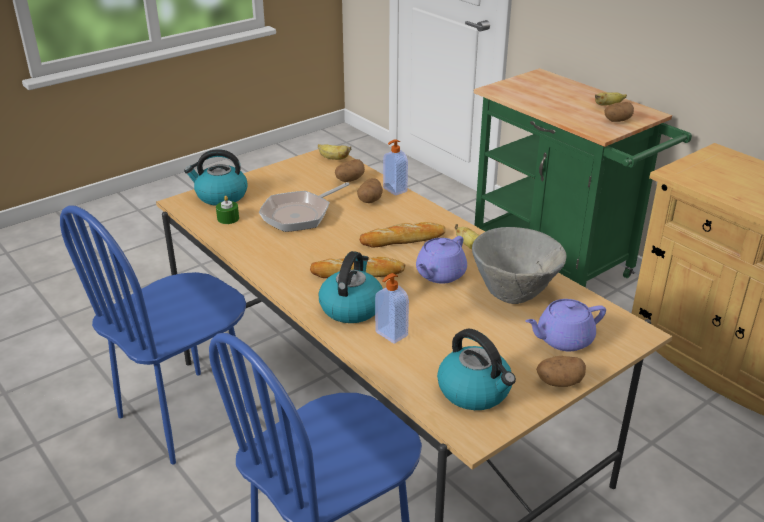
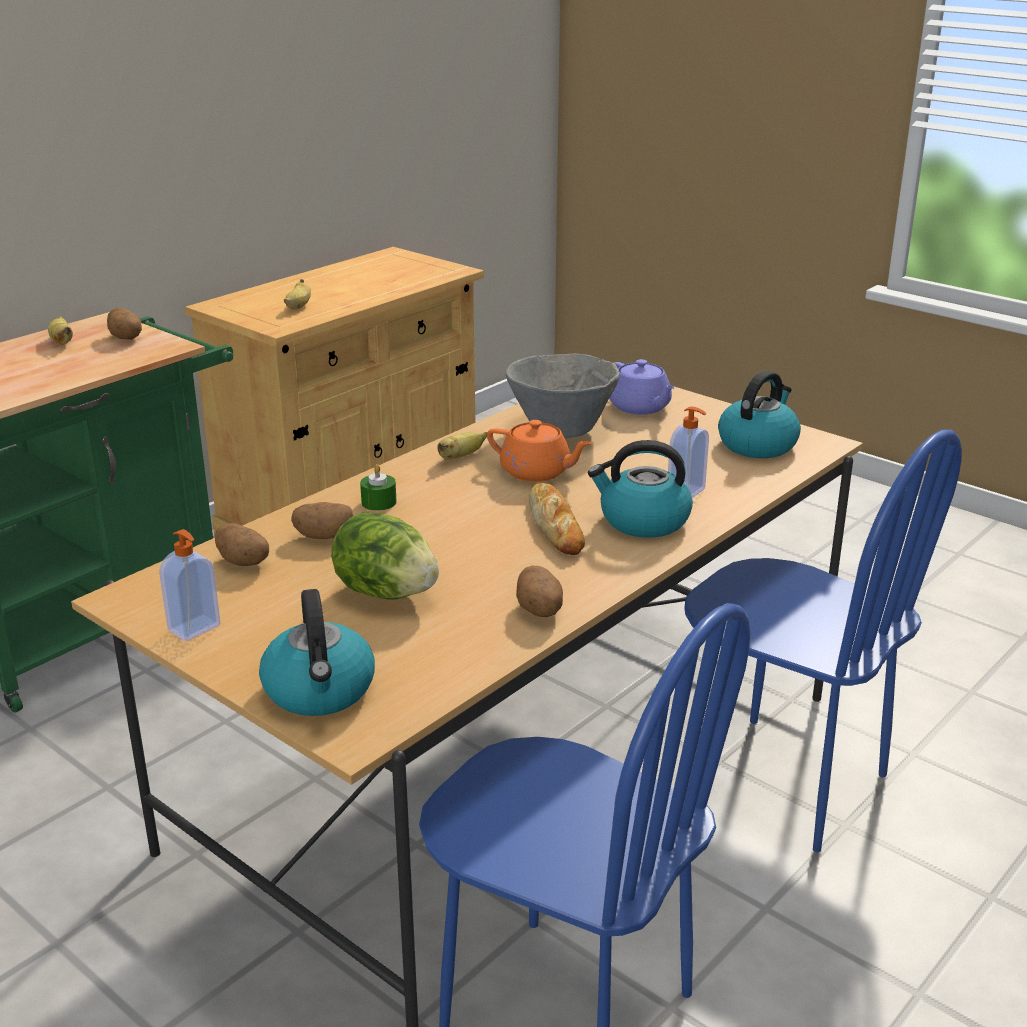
camera: 100 degrees left, 5 degrees down
(228, 218) = (415, 664): green candle -> green candle (379, 502)
(300, 214) = (386, 593): frying pan -> lettuce
(333, 158) = (145, 589): banana -> banana (298, 307)
(394, 190) = (285, 520): soap dispenser -> soap dispenser (195, 629)
(403, 239) = (450, 501): bread -> none
(440, 274) = (537, 472): purple teapot -> orange teapot
(559, 382) = (714, 409): potato -> potato (539, 611)

